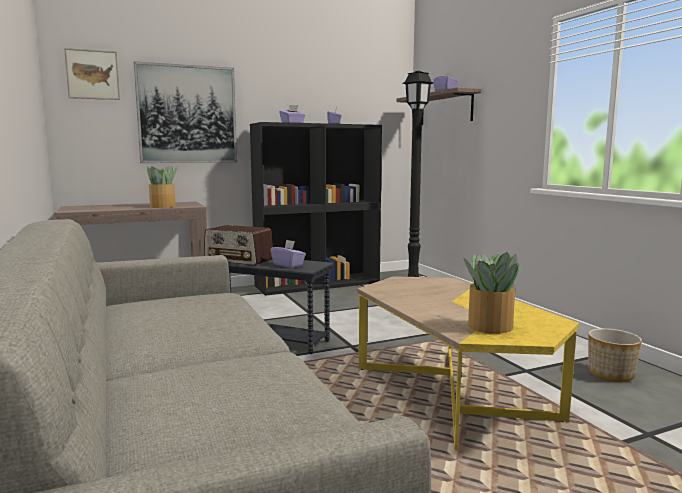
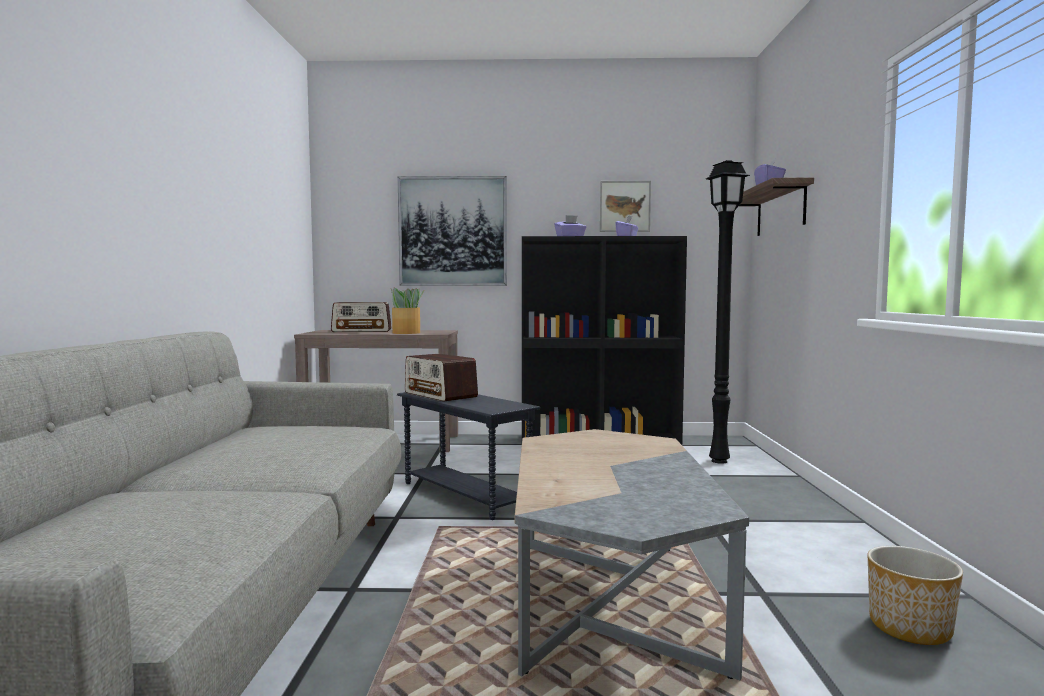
camera: 25 degrees right, 5 degrees down
(92, 74) = (358, 193): picture -> picture (625, 206)
(111, 206) = (362, 331): none -> radio
(288, 265) = (480, 404): purple tissue box -> none
(451, 394) = (608, 602): yellow coffee table -> grey coffee table
(489, 326) = (597, 501): potted plant -> none

